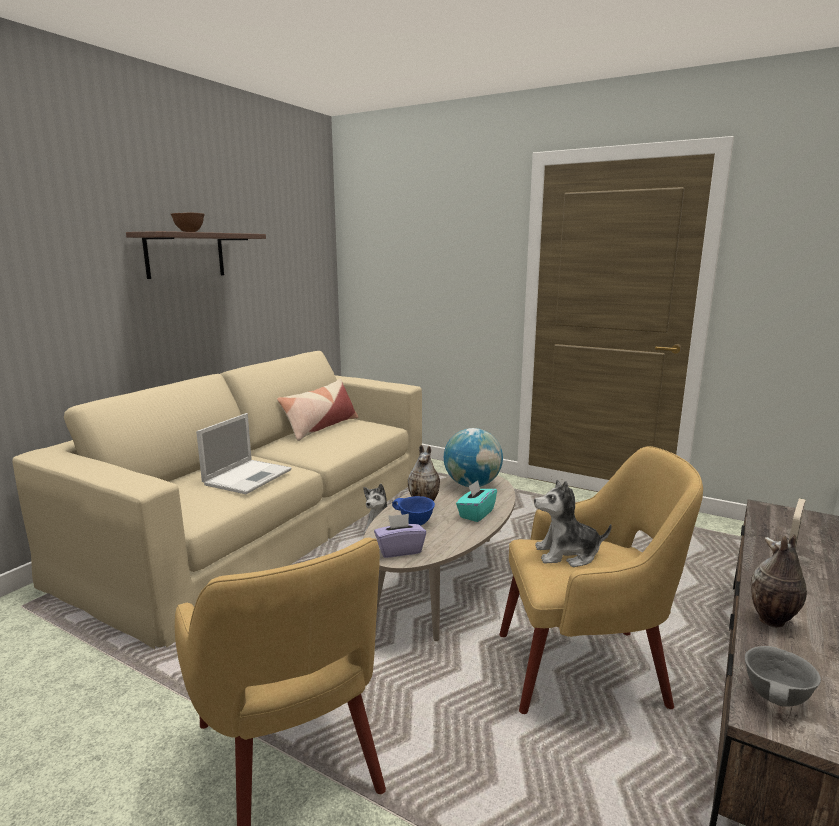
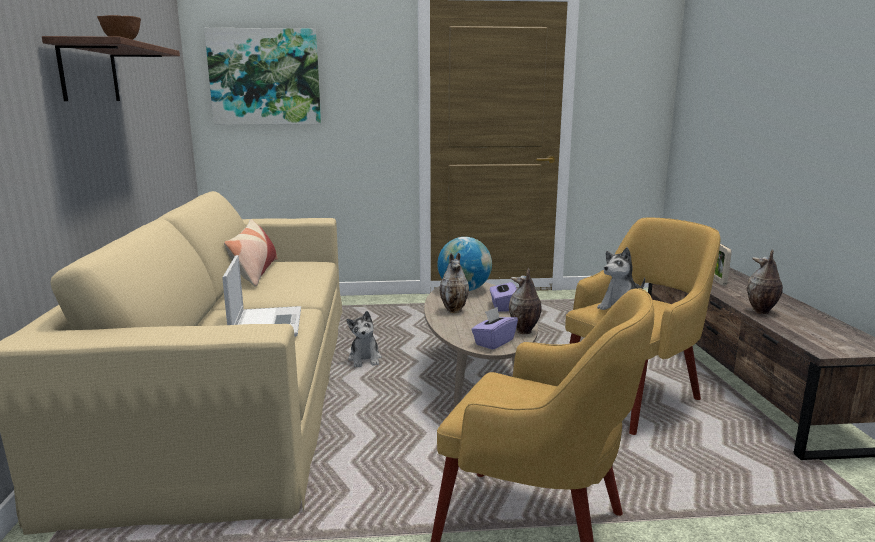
camera: 35 degrees left, 0 degrees up
(392, 249) = (265, 77): none -> picture
(415, 523) = (470, 323): blue bowl -> none
(448, 548) = (524, 331): none -> vase
(476, 514) = (502, 306): turquoise tissue box -> purple tissue box
(777, 699) = (817, 342): grey bowl -> none

